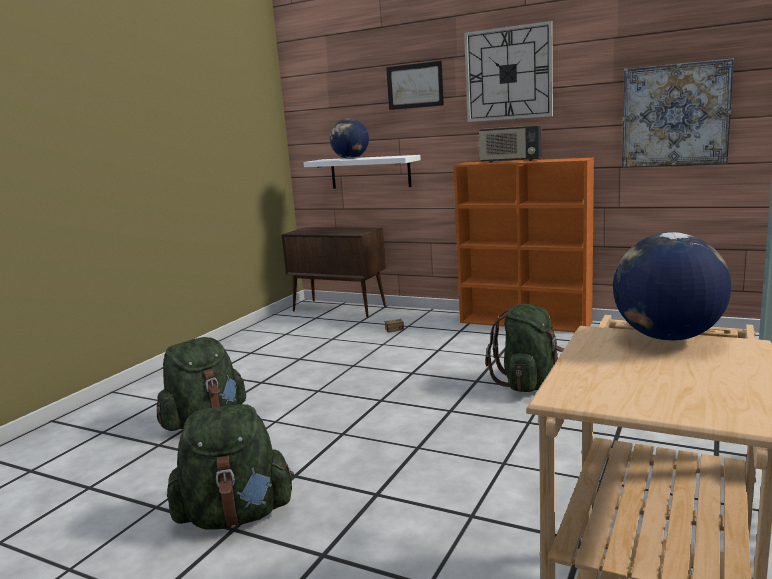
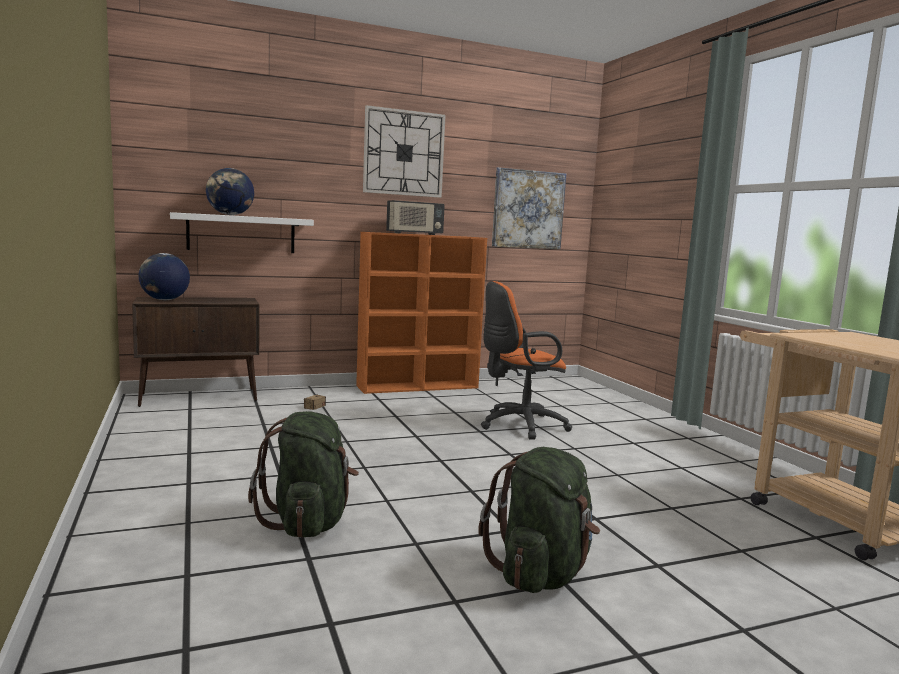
camera: 50 degrees left, 5 degrees down
(415, 86) = (306, 146): picture -> none
(528, 384) = (518, 426): green backpack -> orange office chair
(667, 337) = (827, 333): globe -> globe (164, 300)

